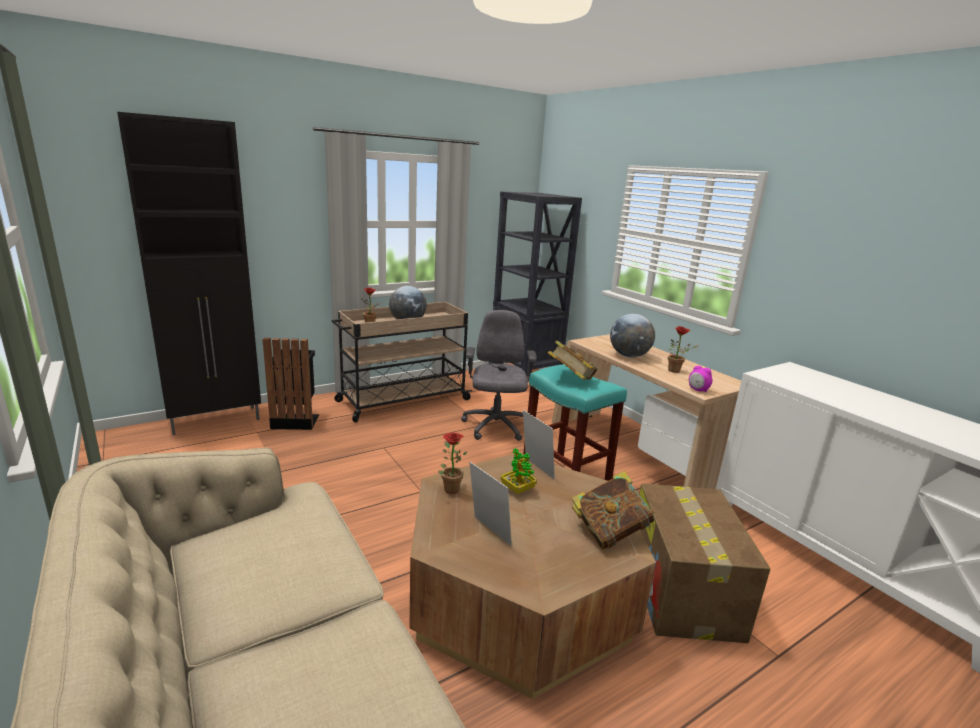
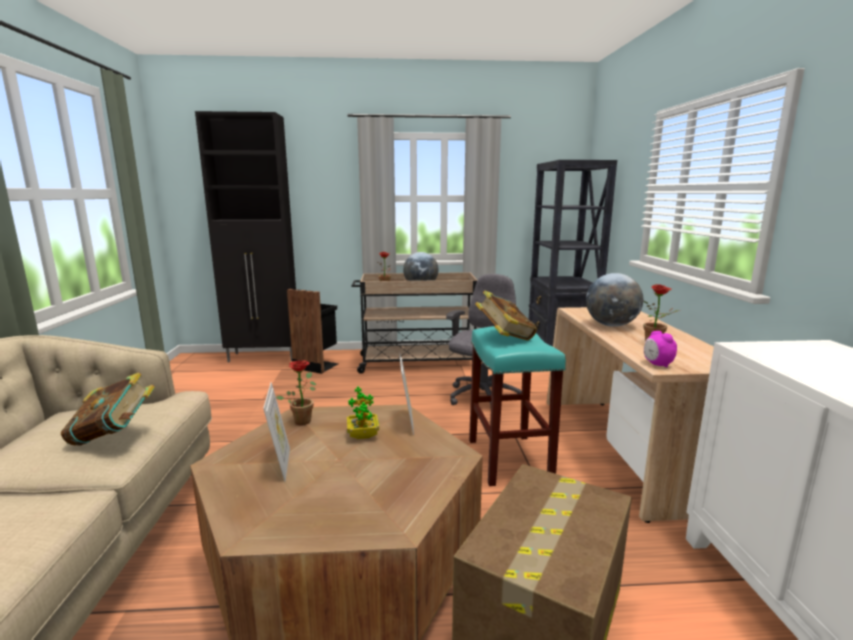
camera: 30 degrees right, 5 degrees down
(609, 532) = (403, 499): book -> book (114, 436)

